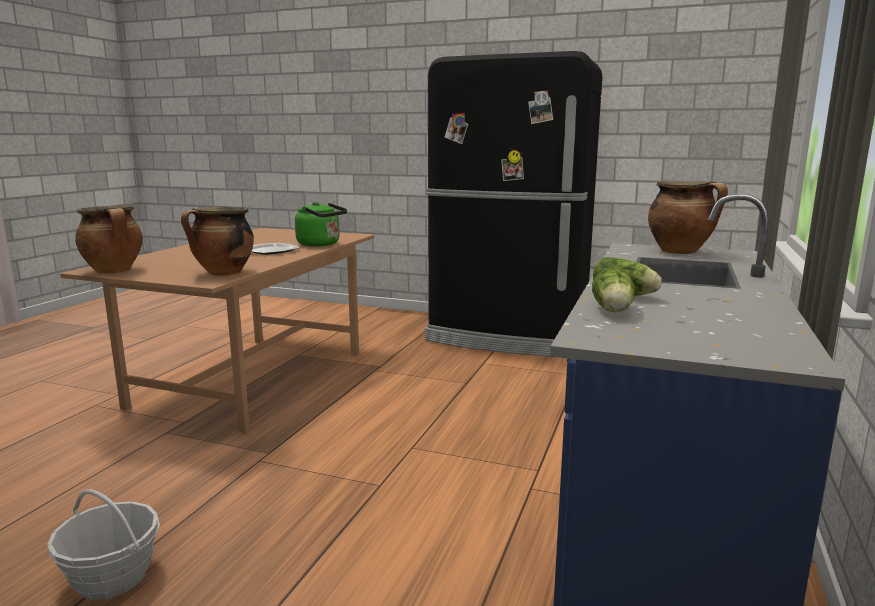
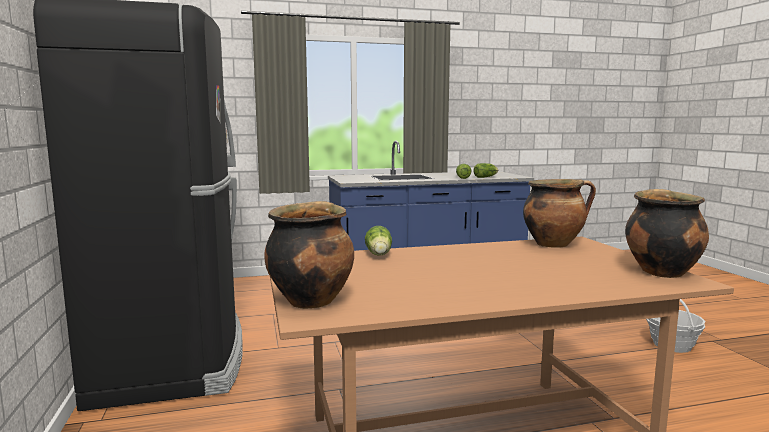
camera: 125 degrees left, 5 degrees down
(271, 251) = (452, 259): plate -> none
(321, 244) = (379, 255): green kettle -> lettuce
(681, 252) = (352, 178): cooking pot -> cooking pot (311, 300)

